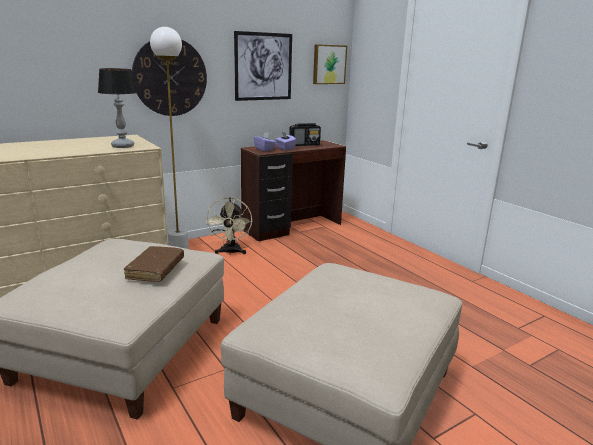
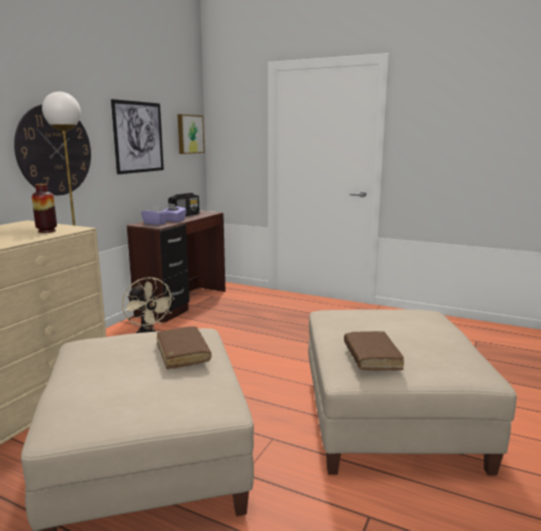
camera: 30 degrees left, 5 degrees down
(123, 146) = (47, 231): table lamp -> vase
(293, 322) = (371, 357): none -> brown book

